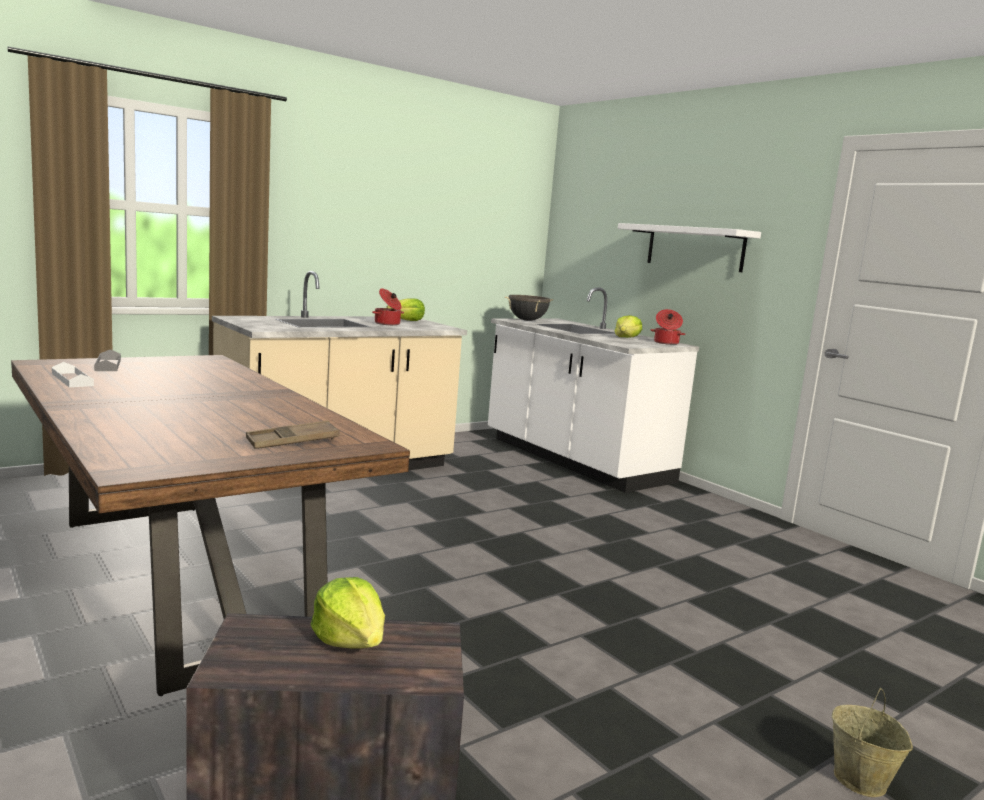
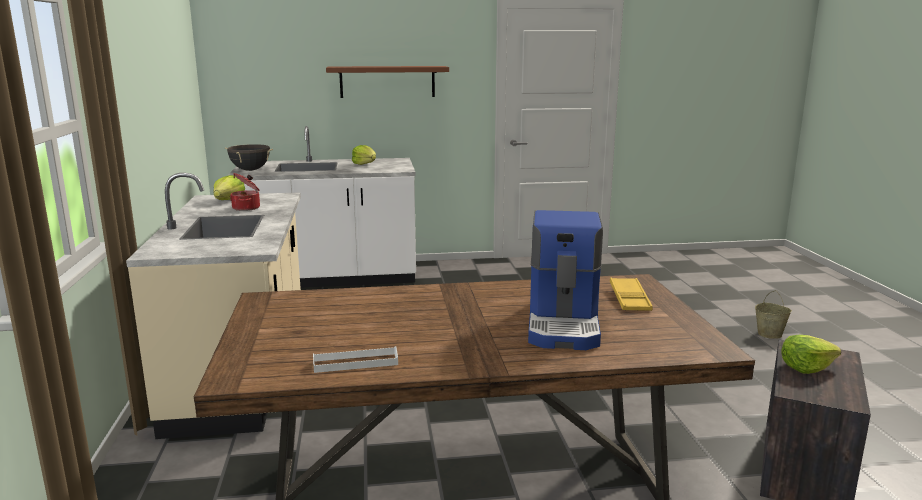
camera: 60 degrees left, 5 degrees up
(108, 365) = (274, 344): grey tray -> none
(189, 422) = (564, 324): none -> coffee machine
(293, 441) = (629, 299): brown tray -> yellow tray
(666, 343) = (393, 161): cooking pot -> none
(695, 248) = (387, 81): white shelf -> brown shelf

